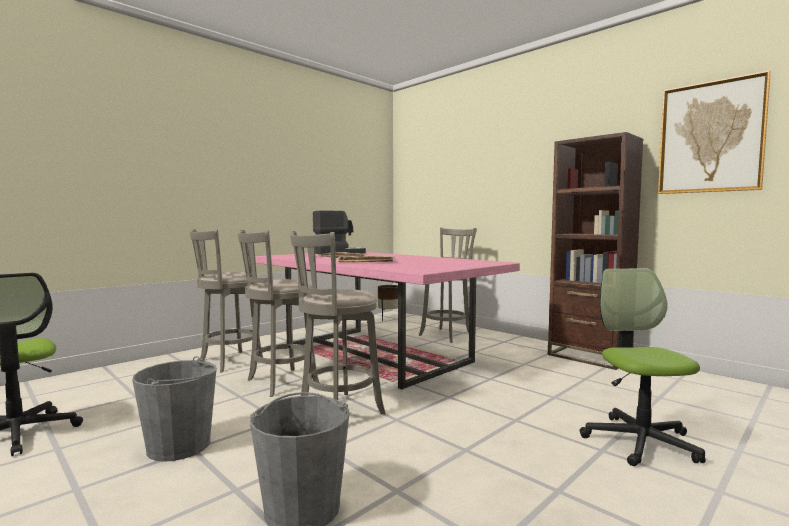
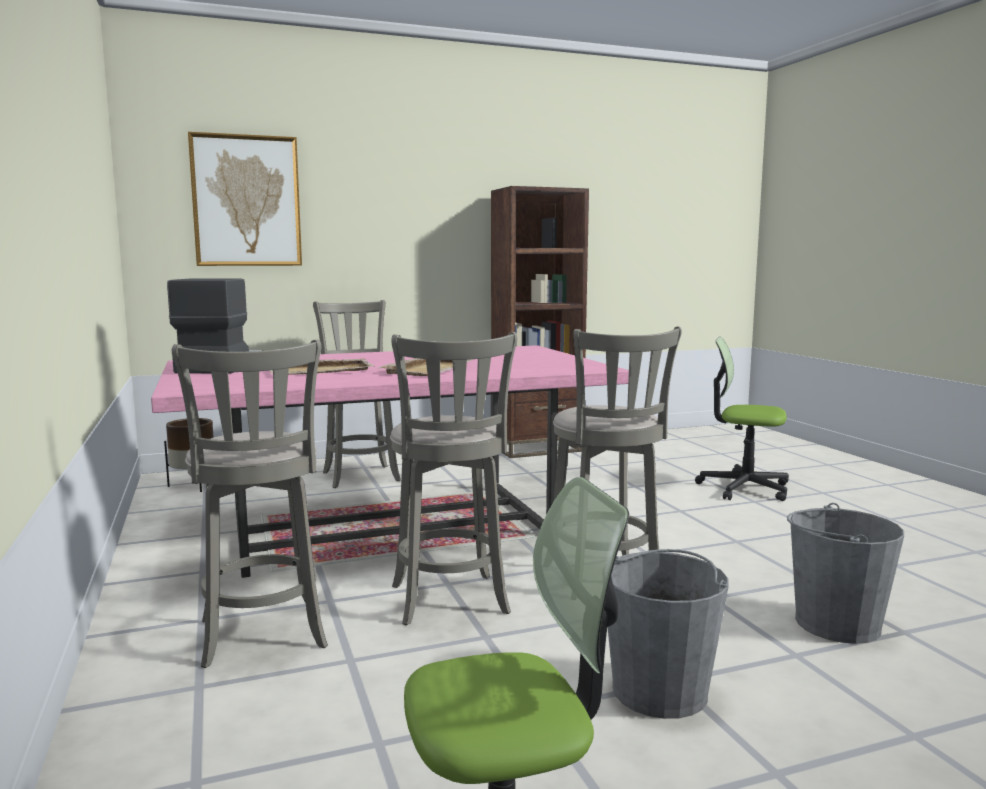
camera: 65 degrees left, 5 degrees up
(710, 137) = (616, 201): picture -> picture (246, 201)

